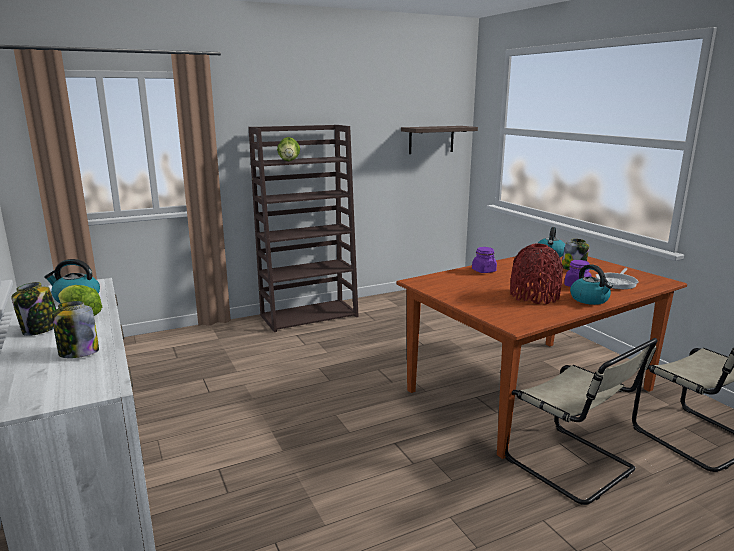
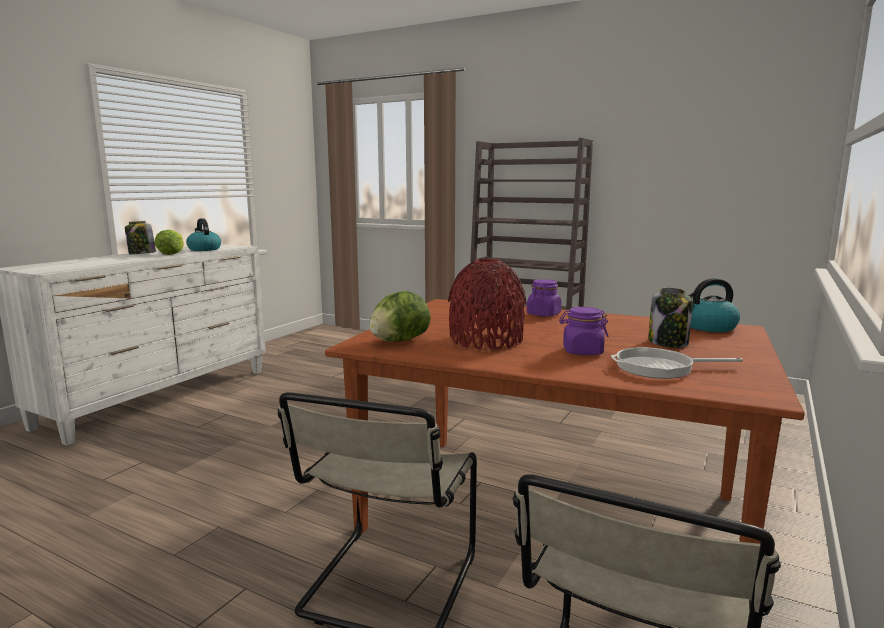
camera: 55 degrees right, 5 degrees down
(78, 353) = (105, 261): jar -> none
(289, 161) = (513, 179): lettuce -> lettuce (399, 341)
(431, 139) = (748, 161): shelf -> none
(590, 299) = (531, 362): kettle -> none

